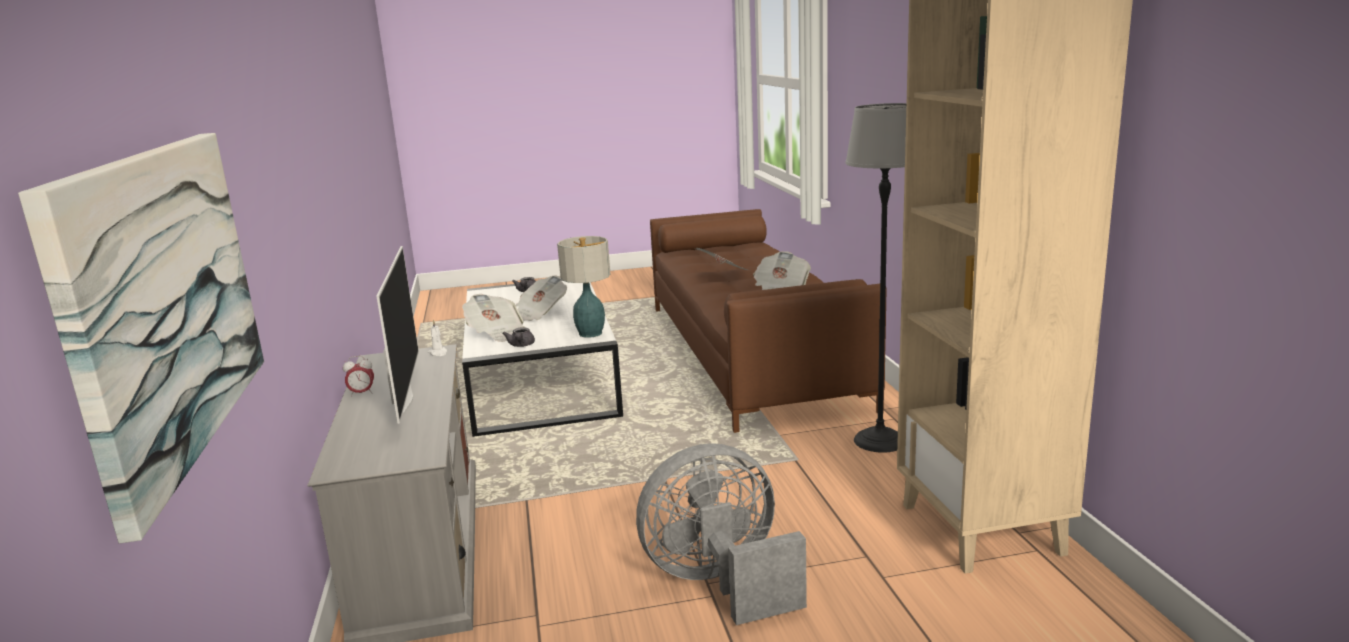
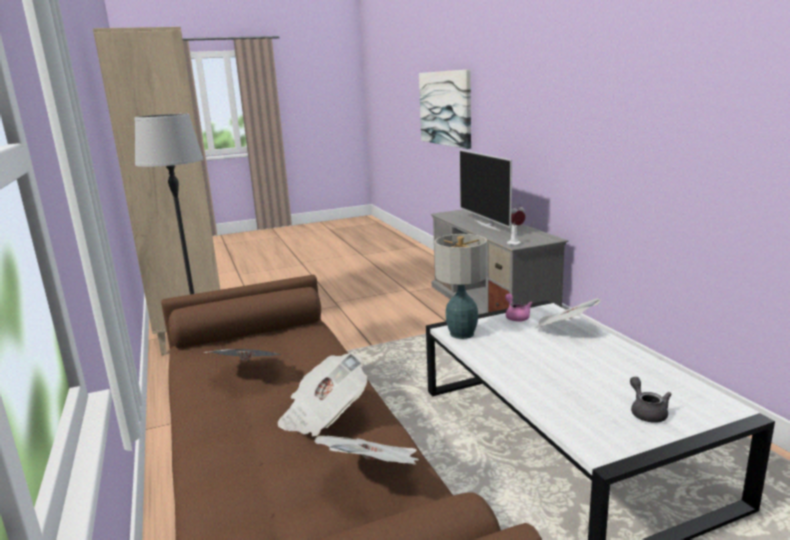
camera: 170 degrees right, 0 degrees up
(521, 345) = (516, 316): grey teapot -> pink teapot
(539, 314) = (554, 359): newspaper -> newspaper (374, 472)
(720, 583) = (331, 306): grey fan -> none

